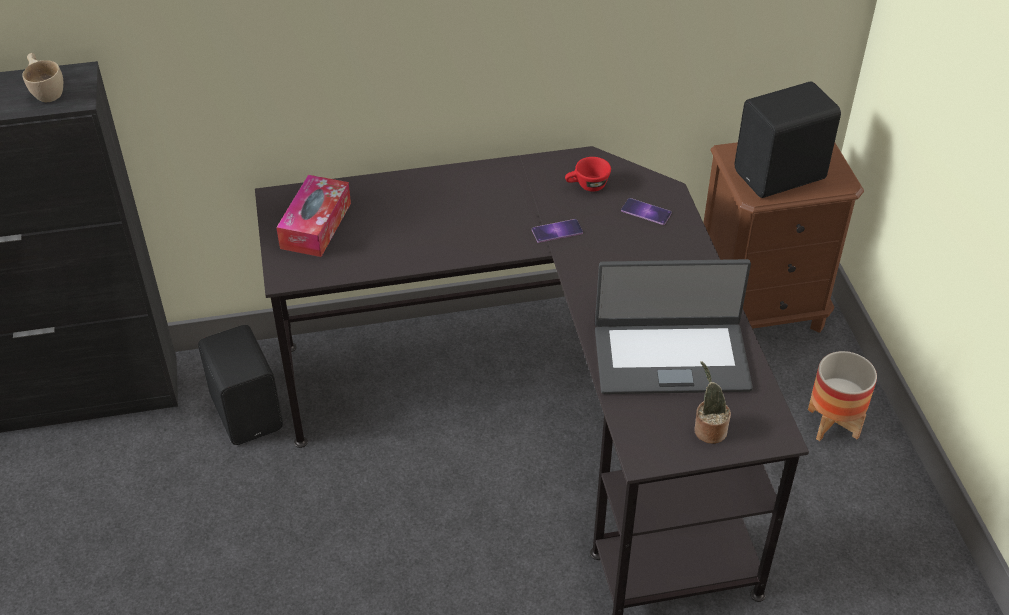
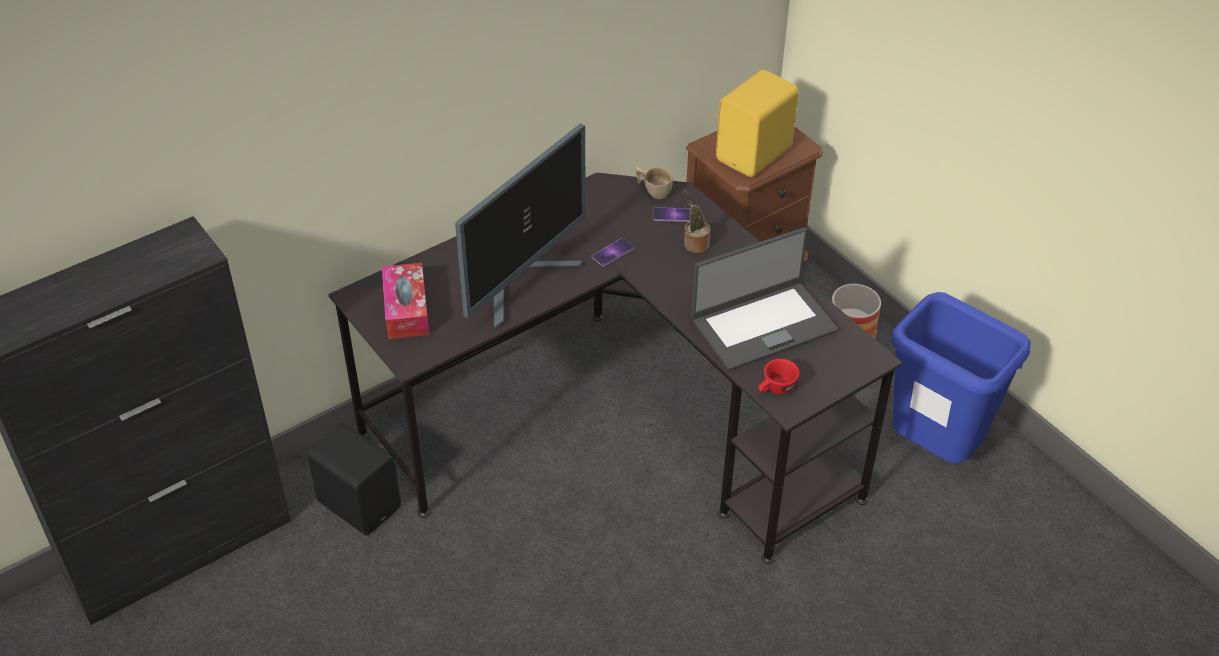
camera: 25 degrees left, 0 degrees up
(47, 90) = (168, 255): beige cup -> beige cup (653, 190)
(445, 233) = (522, 281): none -> monitor
(587, 186) = (613, 207): red cup -> red cup (776, 389)
(708, 429) = (822, 371): potted plant -> potted plant (694, 244)
(782, 176) = (756, 155): black speaker -> yellow speaker
(871, 572) = (934, 451): none -> blue trash can

